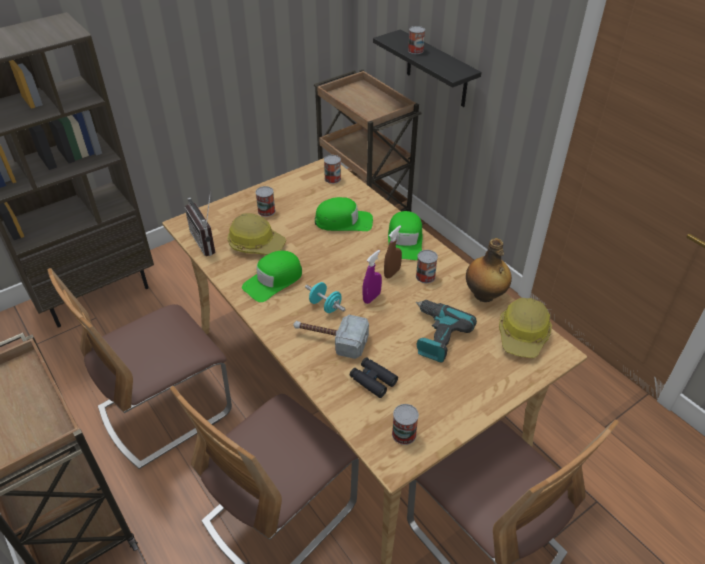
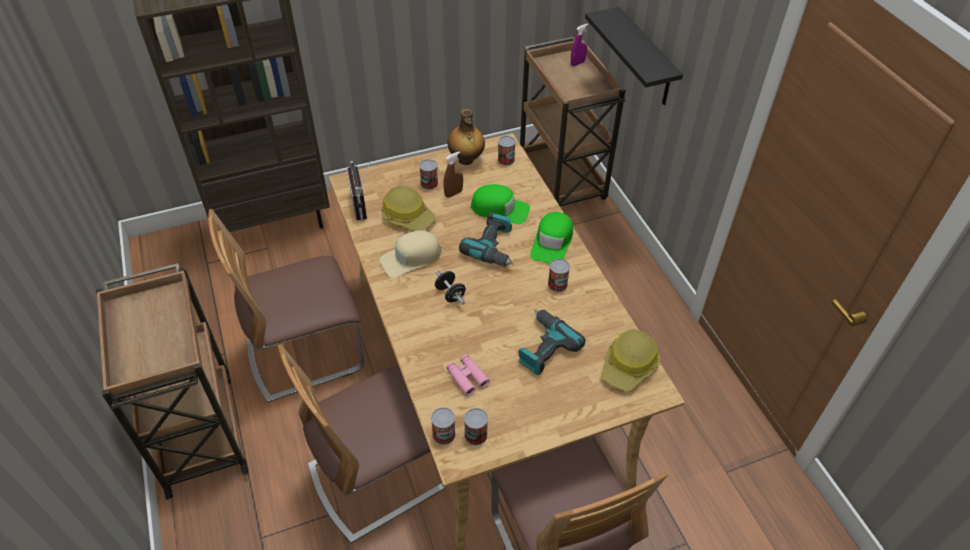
camera: 15 degrees right, 5 degrees up
(273, 280) = (411, 258): green cap -> beige cap
(325, 306) = (450, 294): turquoise dumbbell -> black dumbbell
(330, 339) = (442, 328): hammer -> none
(351, 255) = (494, 247): none -> power drill
(371, 298) = (497, 295): purple spray bottle -> purple spray bottle (577, 63)
(373, 380) = (467, 377): black binoculars -> pink binoculars
(392, 273) = (526, 273): brown spray bottle -> brown spray bottle (453, 193)
(415, 50) = (623, 36): can -> can (444, 434)
(484, 295) = (608, 317): bottle -> bottle (466, 160)

